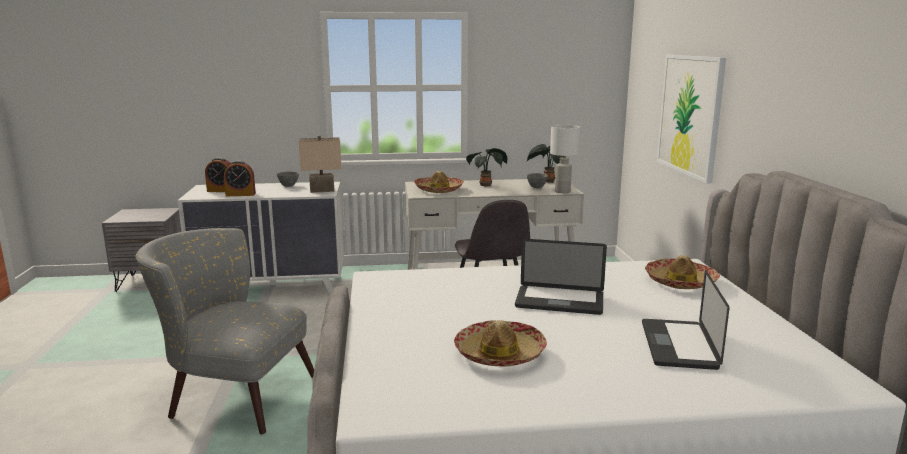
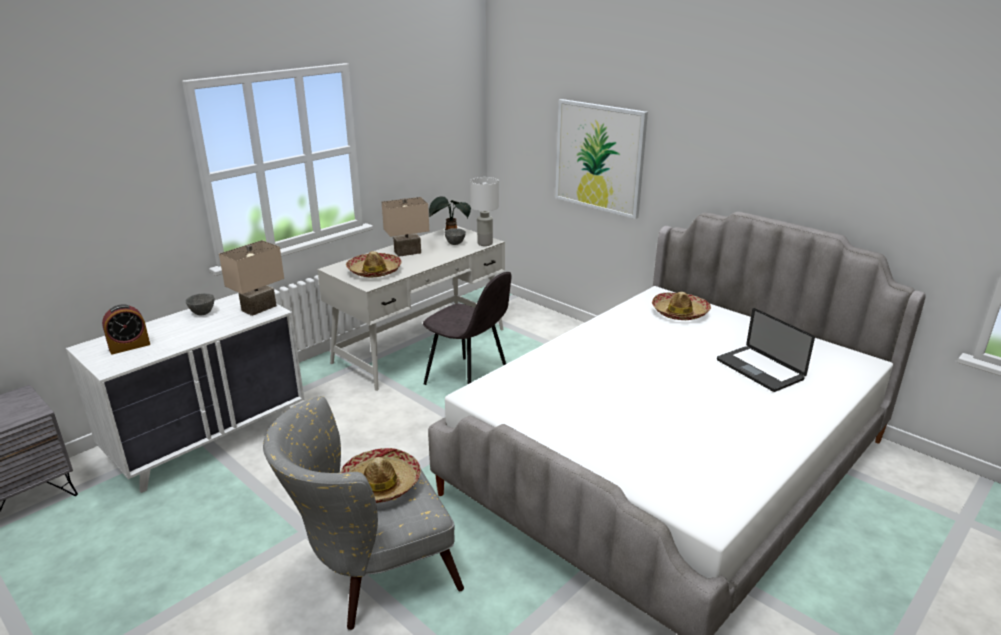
camera: 40 degrees left, 10 degrees up
(240, 194) = (170, 345): alarm clock -> none
(487, 185) = (407, 253): potted plant -> beige table lamp
(499, 354) = (687, 426): hat -> hat (380, 484)
(559, 301) = (643, 362): laptop -> none

